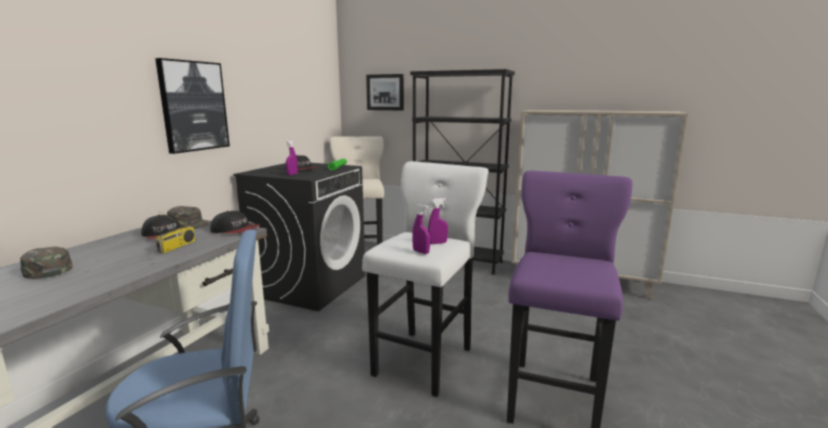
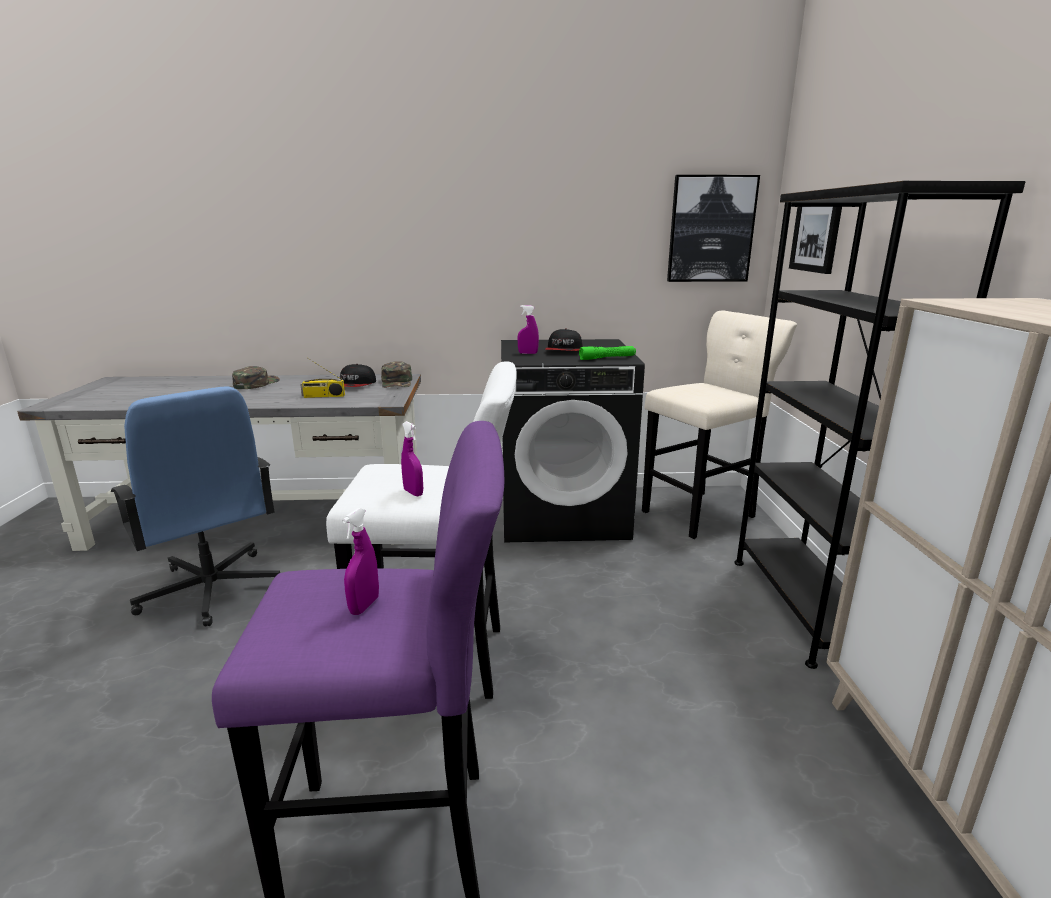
camera: 65 degrees right, 5 degrees up
(193, 106) = (455, 253): picture -> picture (711, 229)
(235, 230) = (386, 399): cap -> none
(421, 252) = (366, 489): purple spray bottle -> purple spray bottle (364, 605)

